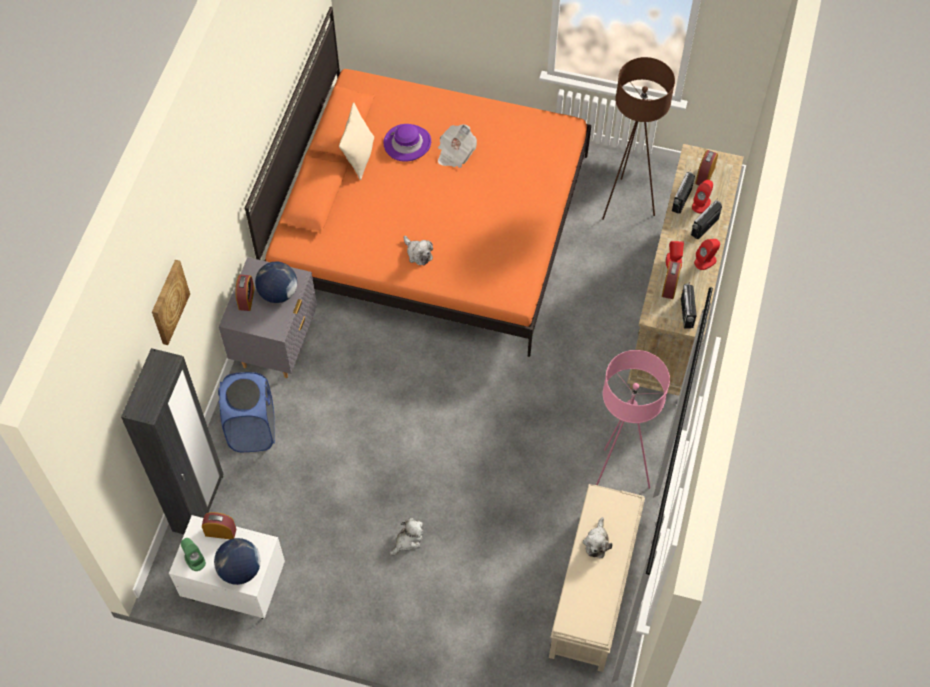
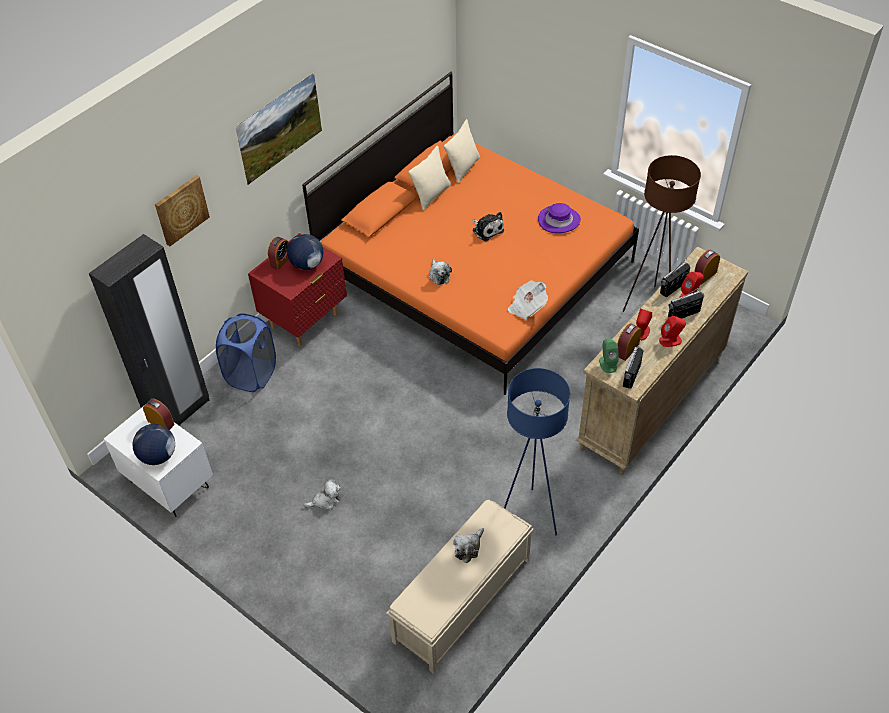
camera: 25 degrees right, 10 degrees down
(194, 559) = (129, 435): green speaker -> green speaker (607, 364)
(226, 177) = (283, 143): none -> picture
(276, 347) = (305, 321): grey nightstand -> red nightstand
(376, 112) = (463, 168): none -> beige pillow
(407, 143) = (475, 196): purple hat -> purple hat (559, 220)
(441, 181) = (487, 230): none -> plush toy
(455, 153) = (509, 214): newspaper -> newspaper (527, 307)
(616, 479) = (529, 517): pink floor lamp -> blue floor lamp

